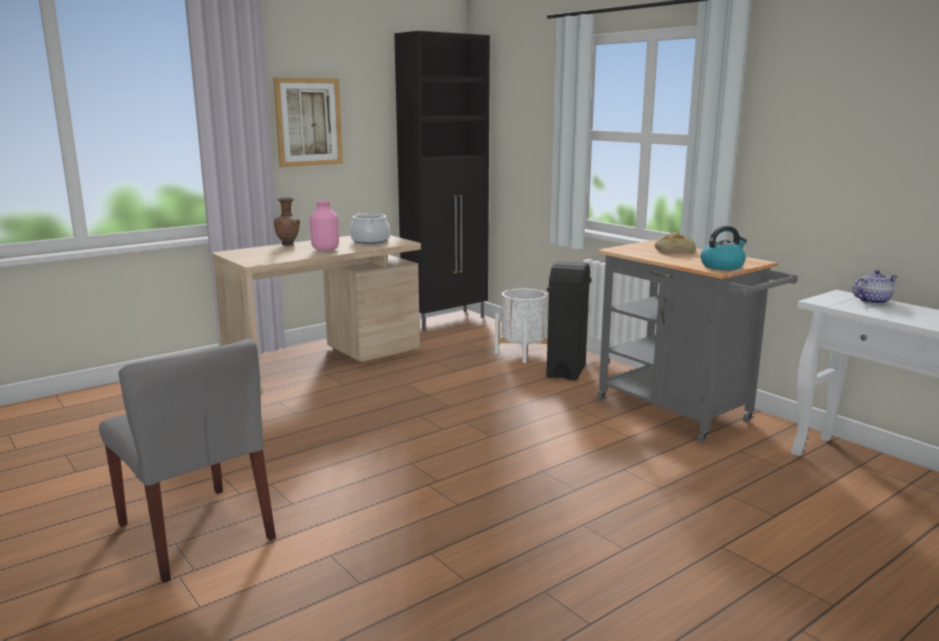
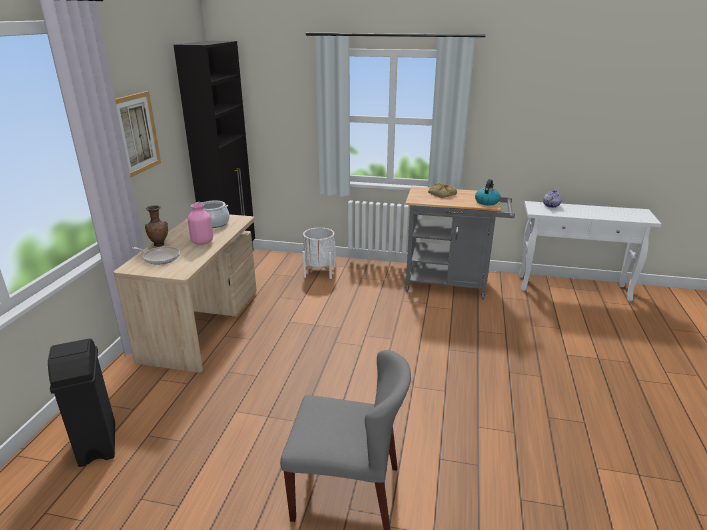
camera: 40 degrees left, 10 degrees up
(265, 252) = (160, 258): none -> frying pan
(566, 371) = (361, 276): black trash can -> black trash can (98, 443)

